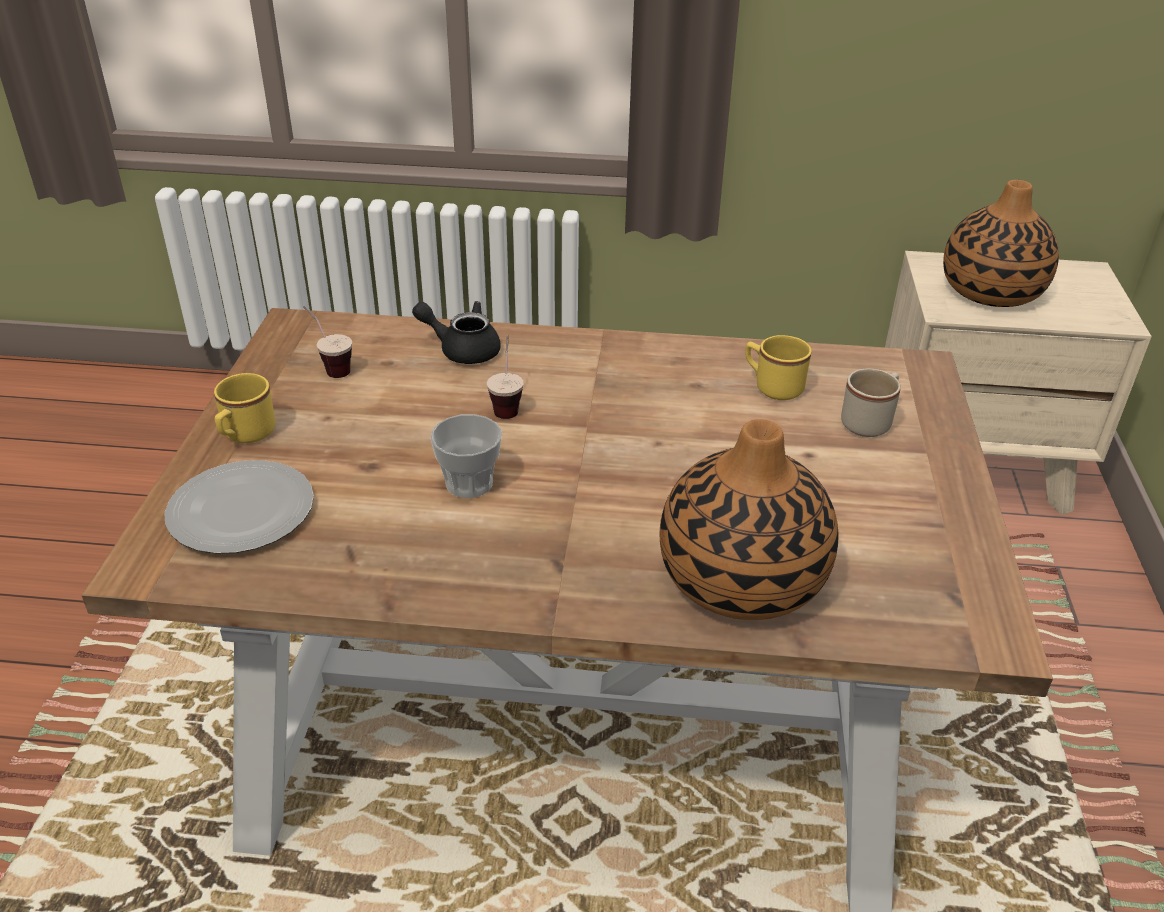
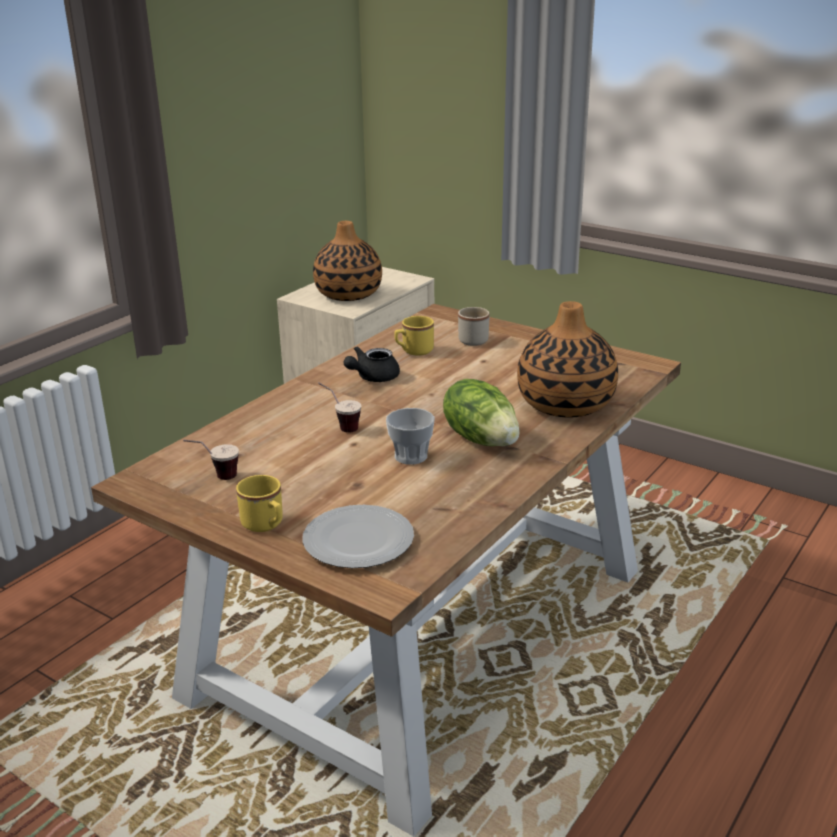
camera: 60 degrees left, 10 degrees down
(462, 349) = (257, 426): black teapot -> black teapot (372, 378)
(563, 528) = (482, 438): none -> lettuce

